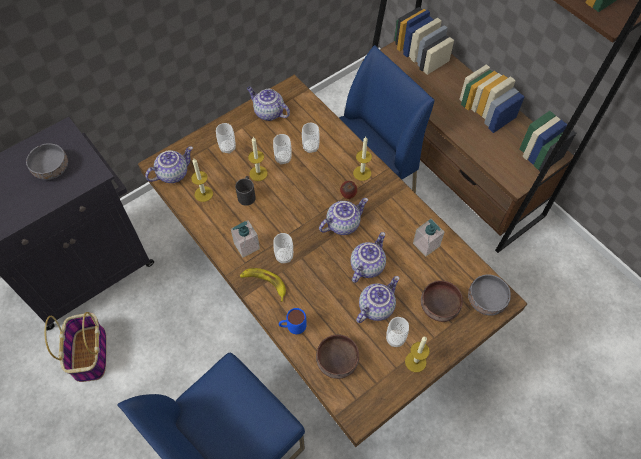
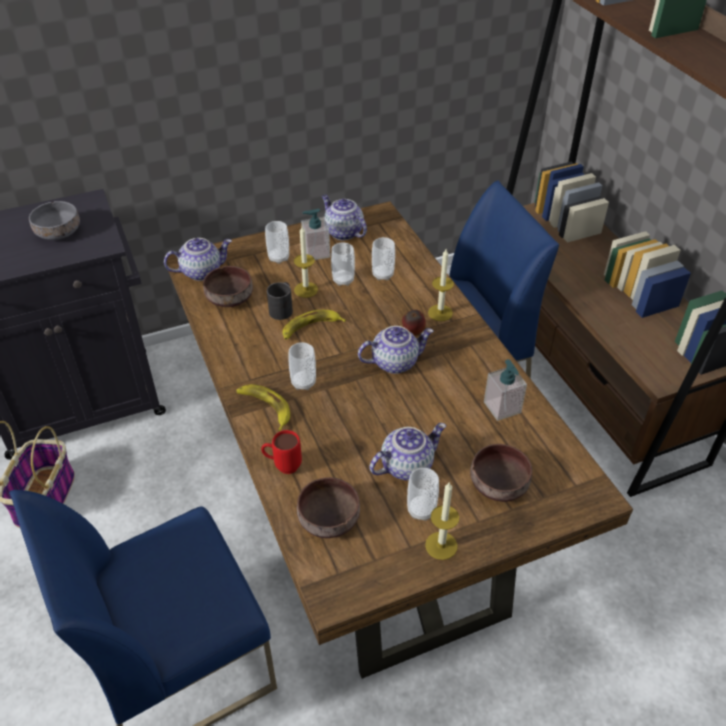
camera: 15 degrees right, 15 degrees down
(203, 194) = (229, 298): candle -> brown bowl
(246, 246) = (259, 362): soap dispenser -> soap dispenser (316, 252)
(273, 207) = (311, 328): none -> banana
(293, 328) = (282, 466): blue mug -> red mug
(366, 265) = (410, 414): teapot -> none
(487, 300) = (572, 491): grey bowl -> none

